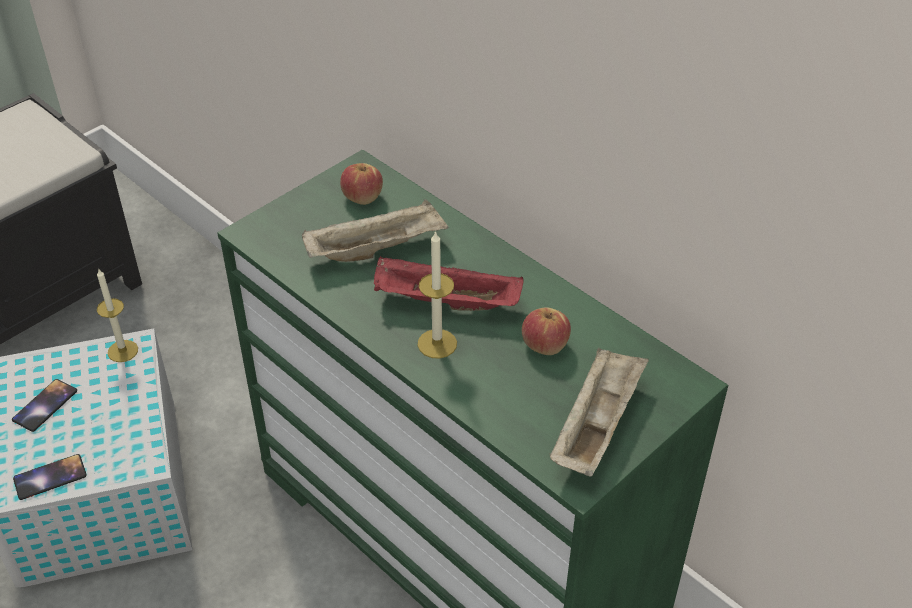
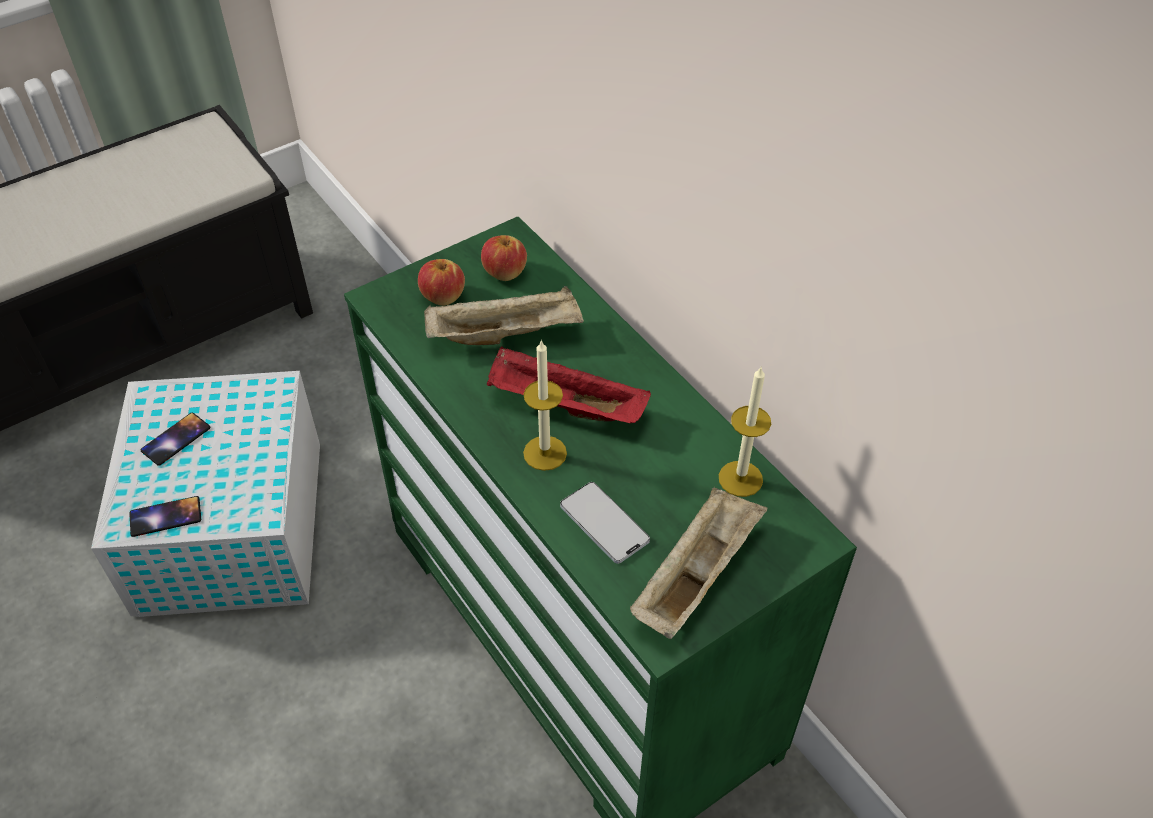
camera: 10 degrees right, 5 degrees up
(123, 351) = (263, 391): candle -> candle (740, 478)
(505, 395) = (604, 523): none -> phone
(544, 345) = (661, 471): apple -> apple (442, 296)

